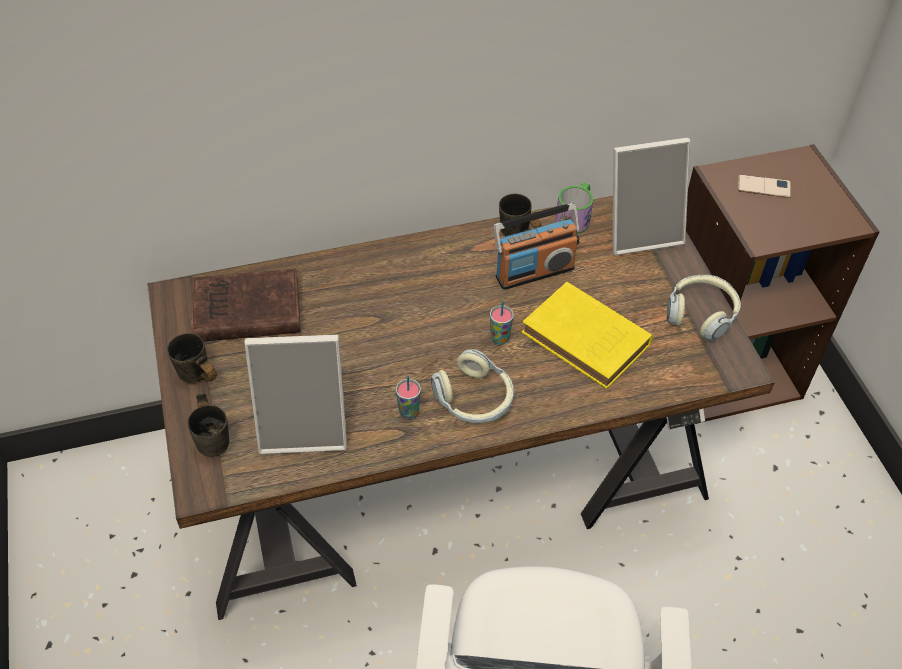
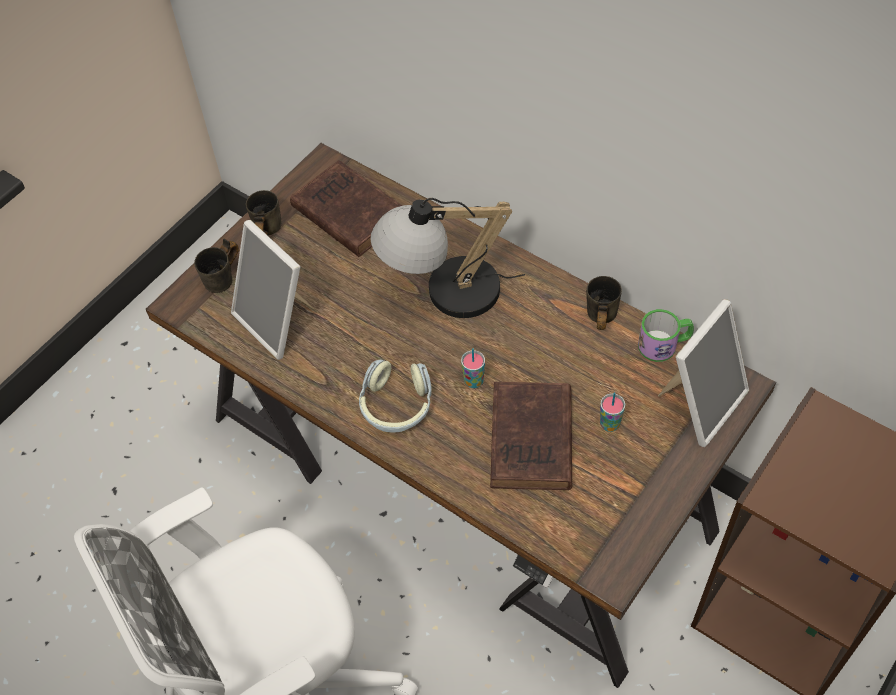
camera: 55 degrees right, 5 degrees up
(398, 304) = (444, 294): none -> table lamp
(409, 412) = (346, 373): cup -> cup (609, 424)
(534, 272) = (569, 357): radio -> none
(588, 340) = (531, 443): yellow book -> brown book
(641, 232) = (700, 402): picture frame -> picture frame turned 90 degrees counterclockwise
(701, 314) = (646, 507): headphones -> none
(764, 186) = (847, 458): phone -> none

